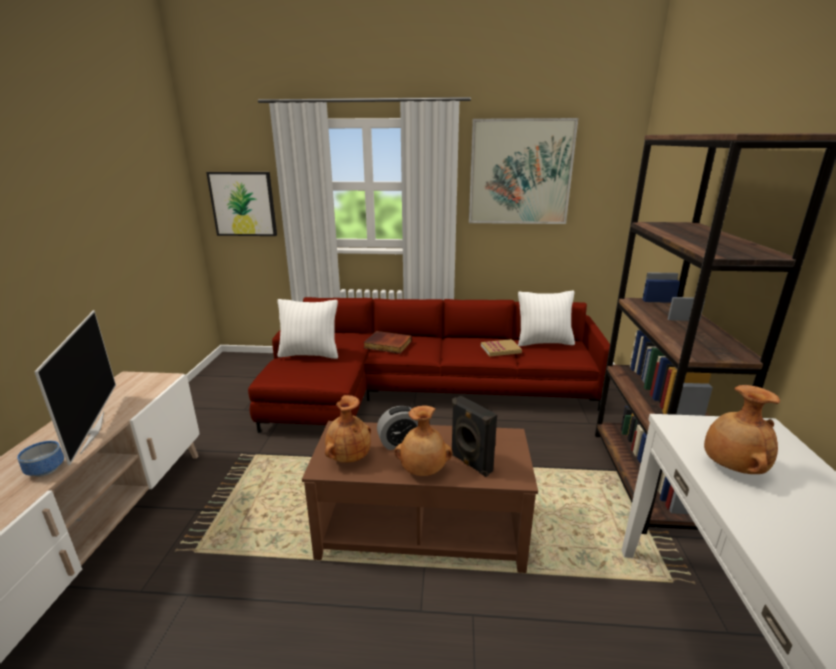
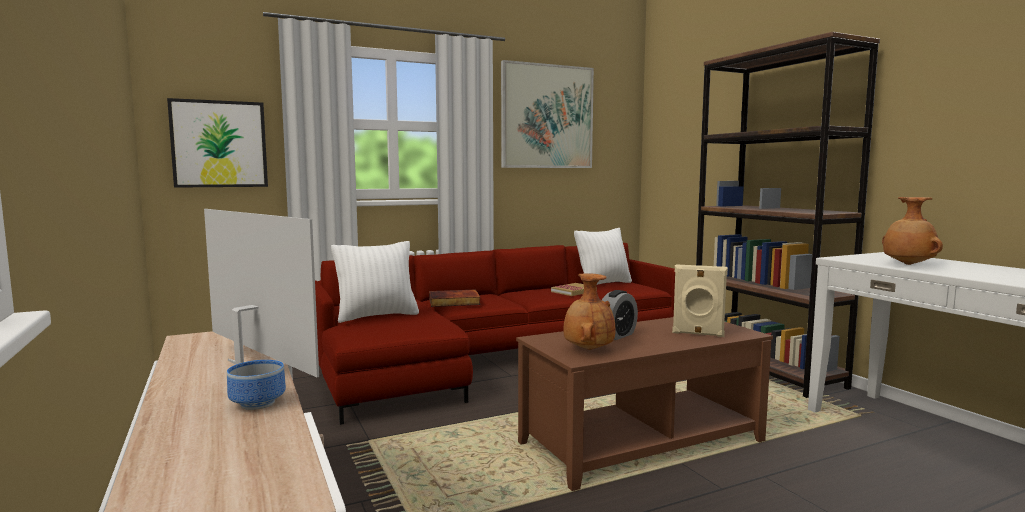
camera: 30 degrees left, 15 degrees down
(423, 470) = (669, 343): brown vase -> none
(470, 463) = (698, 334): black speaker -> beige speaker

